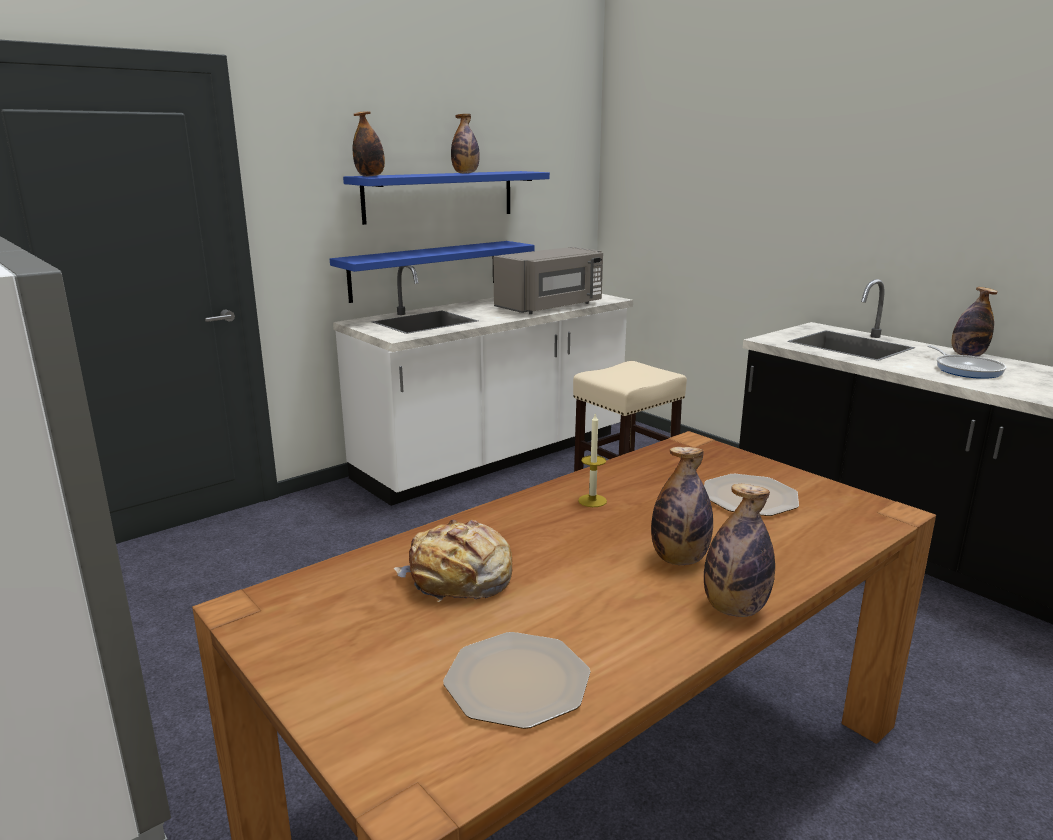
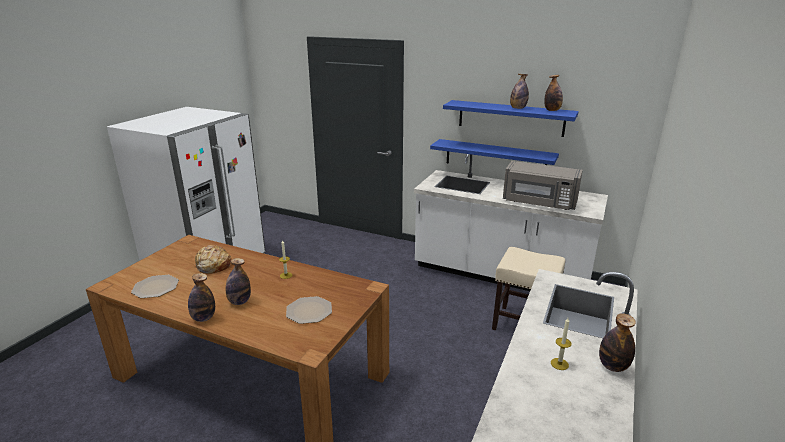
camera: 65 degrees right, 5 degrees up
(370, 176) = (457, 102): bottle -> bottle (552, 110)
(966, 369) = (559, 364): frying pan -> candle

